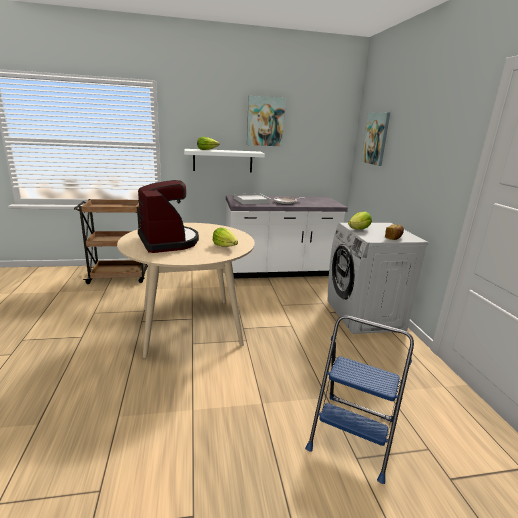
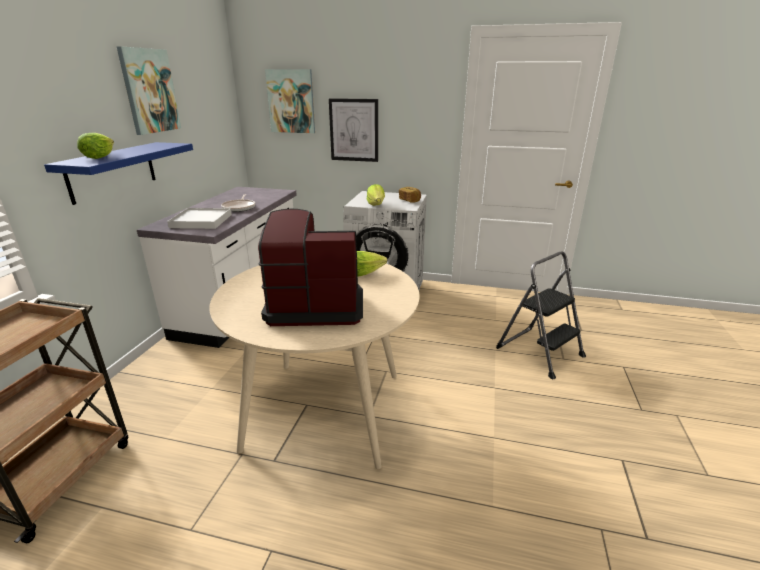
camera: 65 degrees left, 5 degrees up
(223, 161) = (112, 171): white shelf -> blue shelf
(354, 431) = (537, 350): blue step ladder -> black step ladder
(401, 167) = (354, 130): none -> picture

